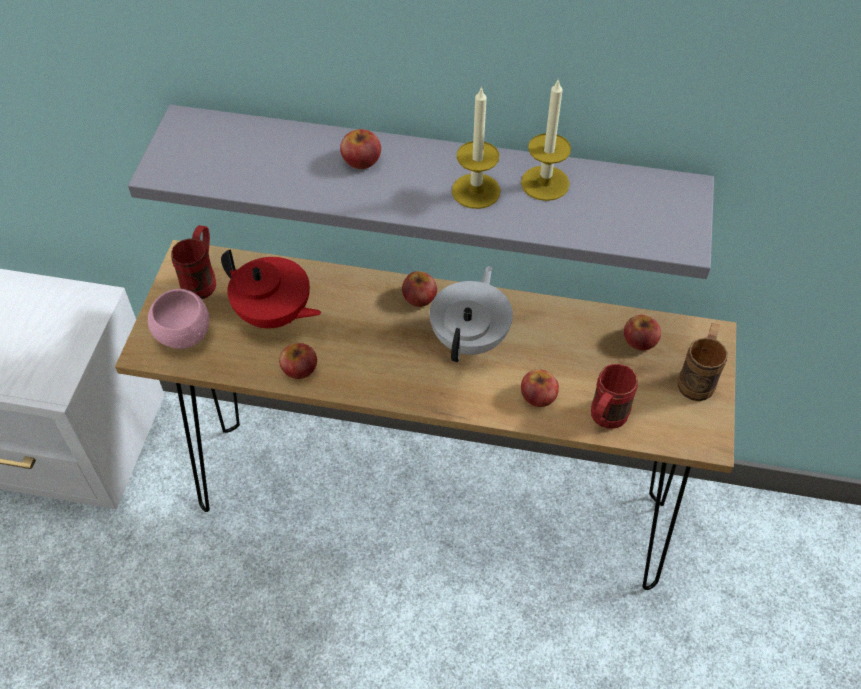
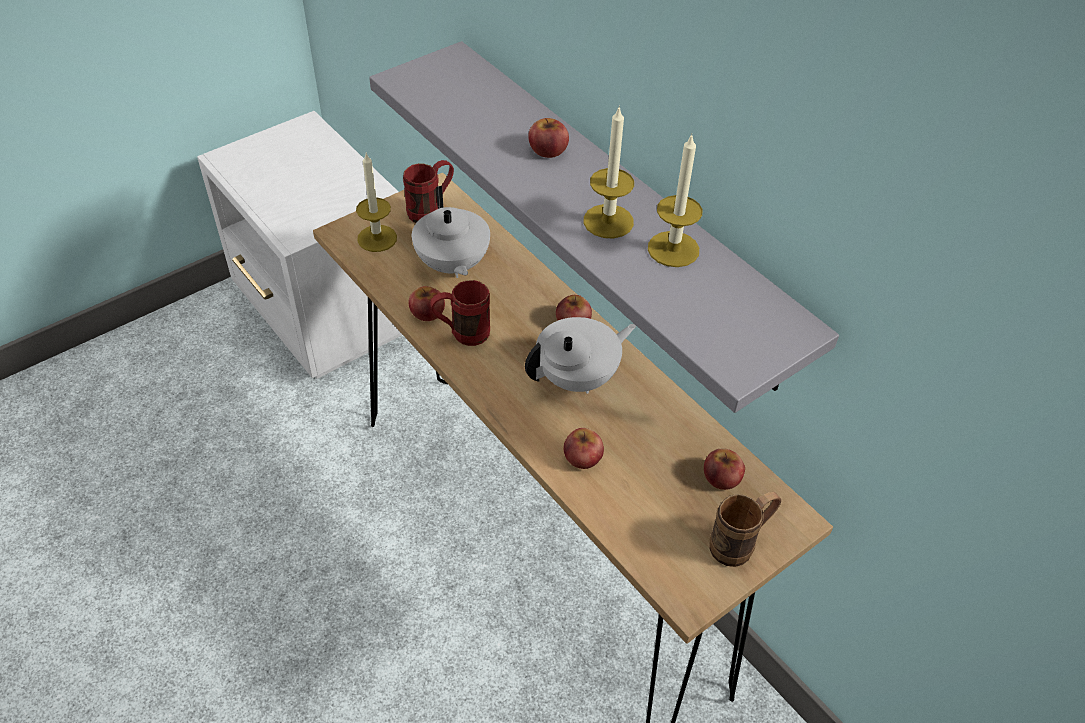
camera: 40 degrees right, 5 degrees down
(183, 335) = (377, 238): pink bowl -> candle
(274, 315) = (452, 265): red teapot -> white teapot
(604, 420) = (616, 515): red mug -> red mug (462, 334)

